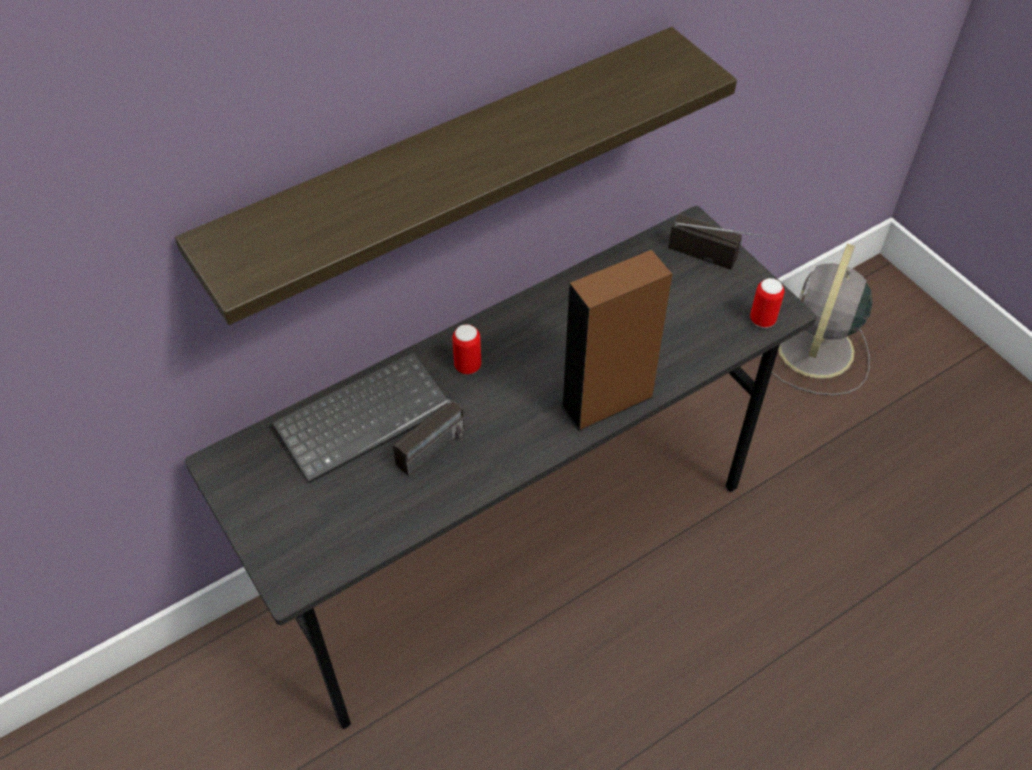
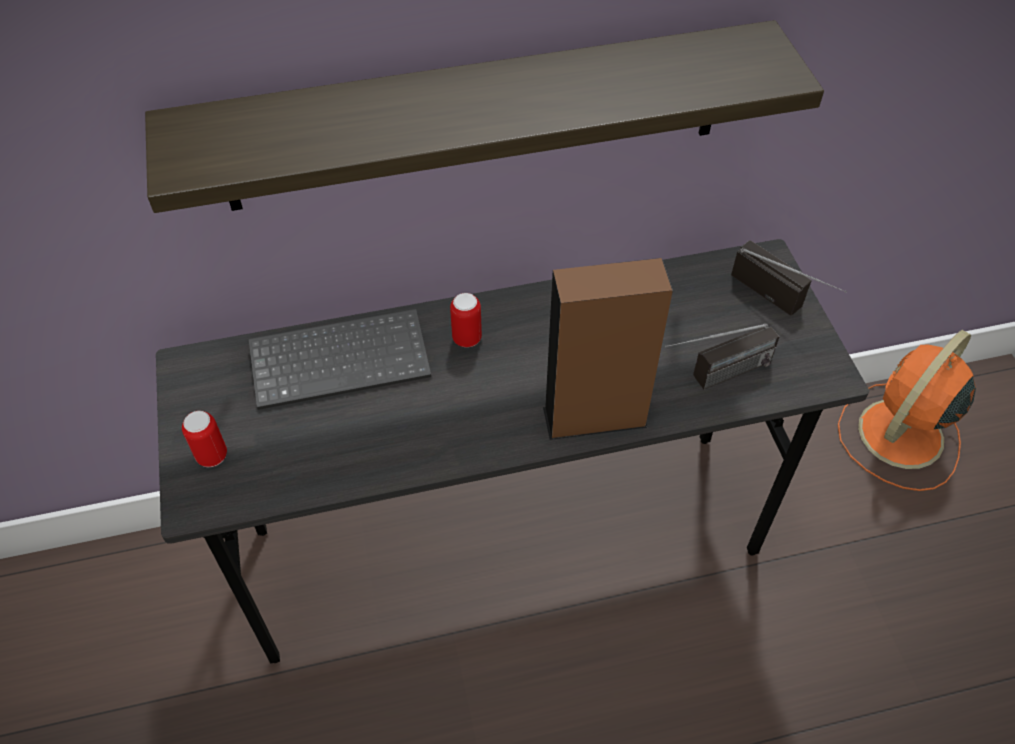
camera: 20 degrees right, 0 degrees up
(416, 462) = (371, 420): radio -> radio (714, 378)
(762, 320) = (804, 379): can -> can (212, 455)
(814, 351) = (898, 436): grey fan -> orange fan

